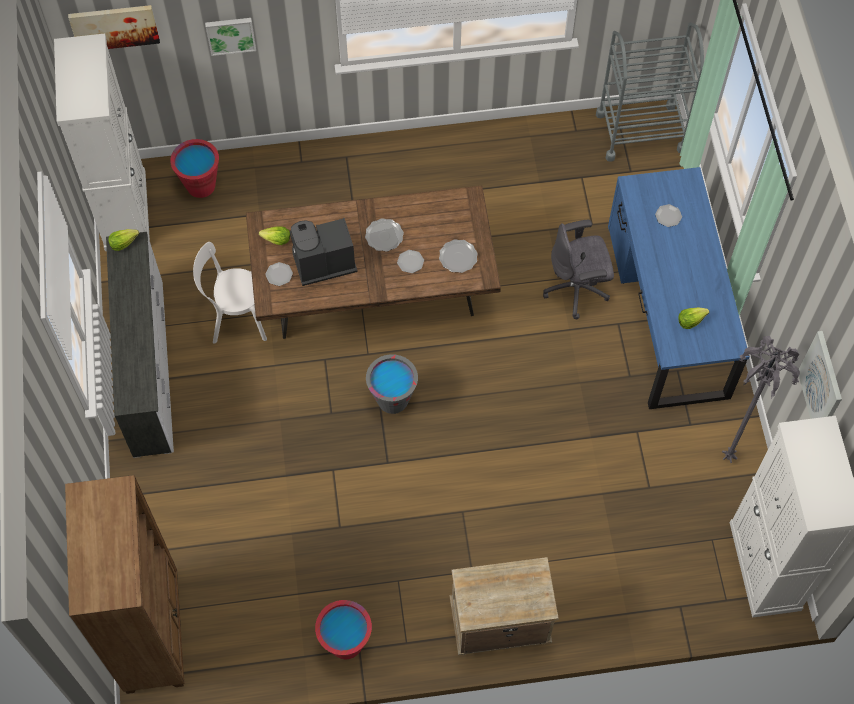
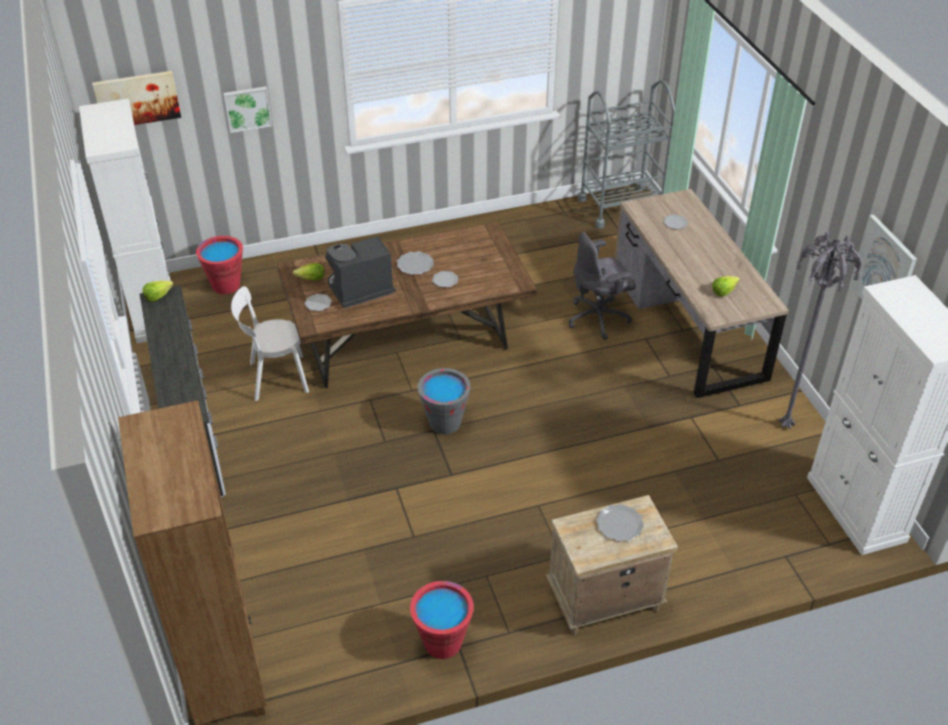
camera: 10 degrees left, 20 degrees down
(458, 257) = (490, 271): plate -> plate (620, 524)
(667, 311) = (687, 324): blue desk -> brown desk

